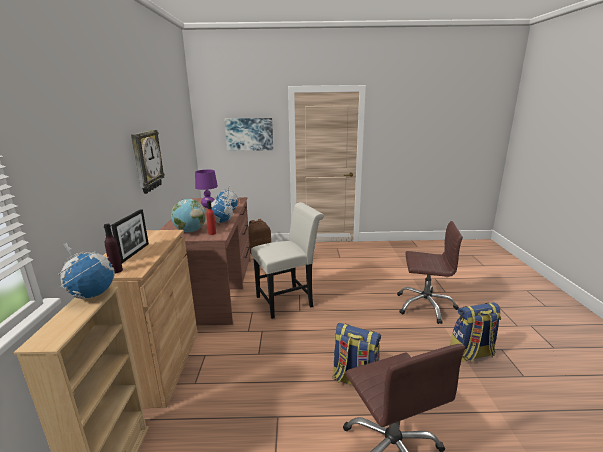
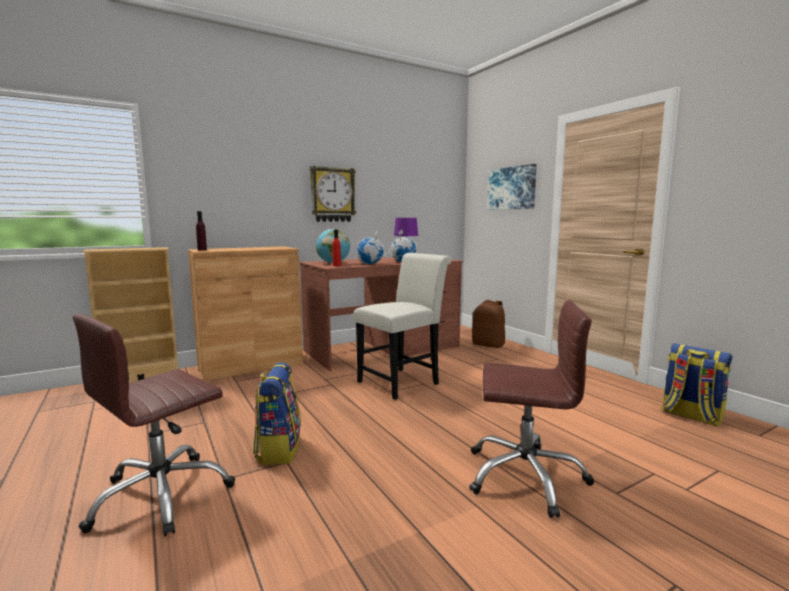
camera: 60 degrees right, 10 degrees down
(92, 294) = (154, 247): globe -> none
(134, 253) = (237, 249): picture frame -> none
(288, 300) = (402, 381): white chair -> white chair turned 75 degrees counterclockwise
(425, 306) = (525, 476): brown office chair -> brown office chair turned 60 degrees counterclockwise
(471, 354) = (419, 549): backpack -> backpack (691, 416)

